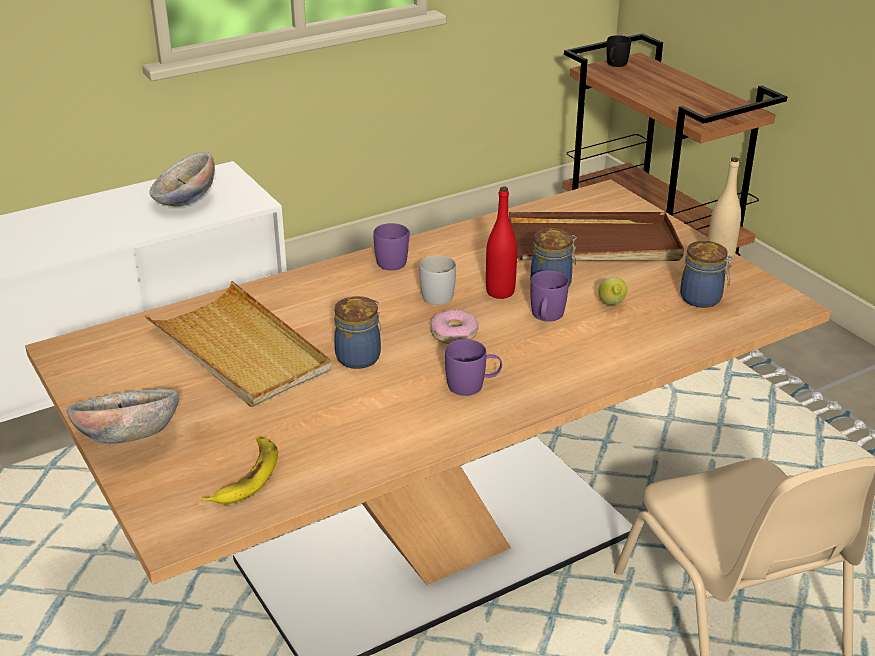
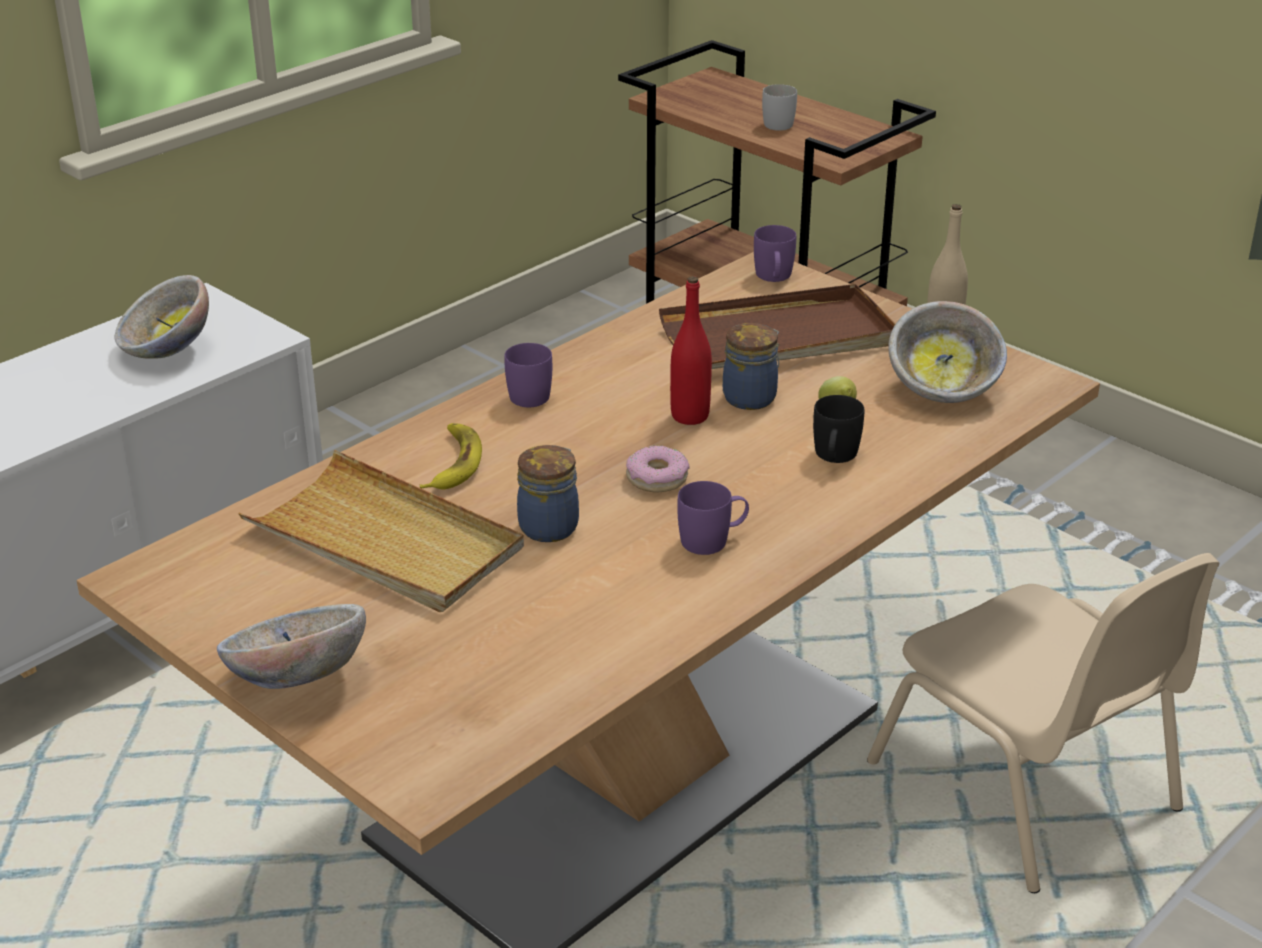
camera: 15 degrees left, 0 degrees up
(246, 476) = (481, 700): banana -> banana (453, 463)
(439, 294) = (612, 429): white mug -> white mug (777, 122)
(546, 317) = (763, 440): purple mug -> purple mug (774, 278)
(615, 65) = (687, 88): black mug -> black mug (834, 457)
(702, 299) = (944, 390): jar -> bowl

